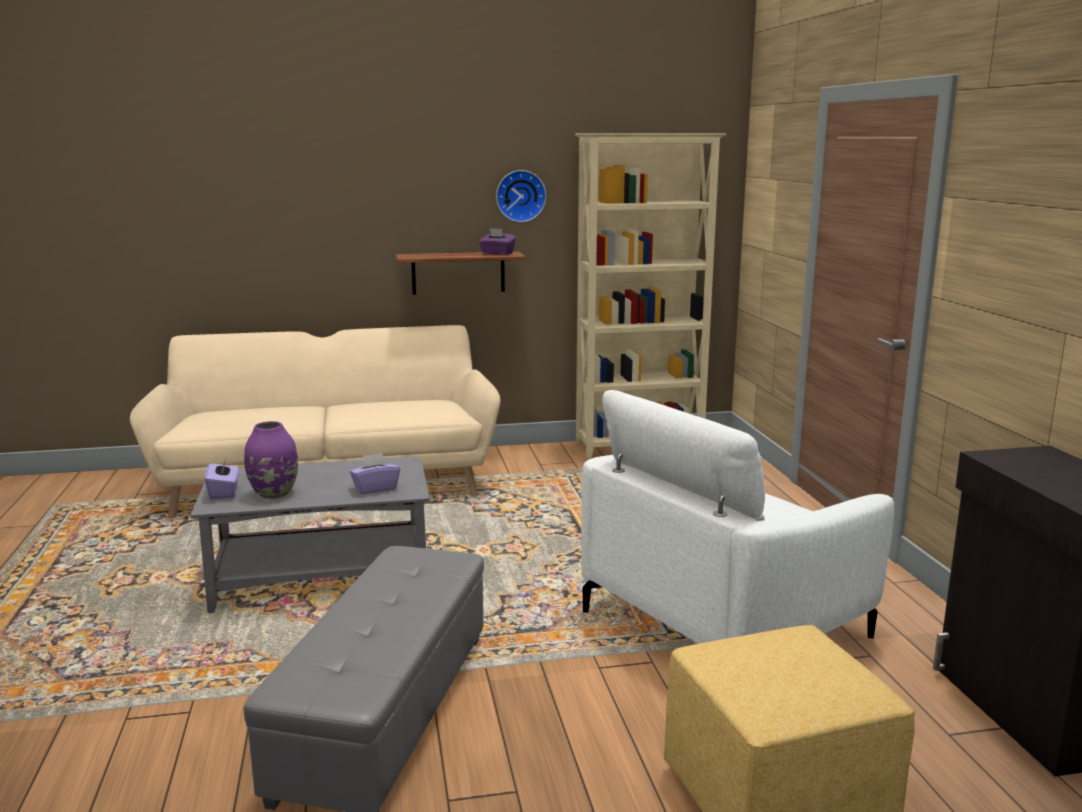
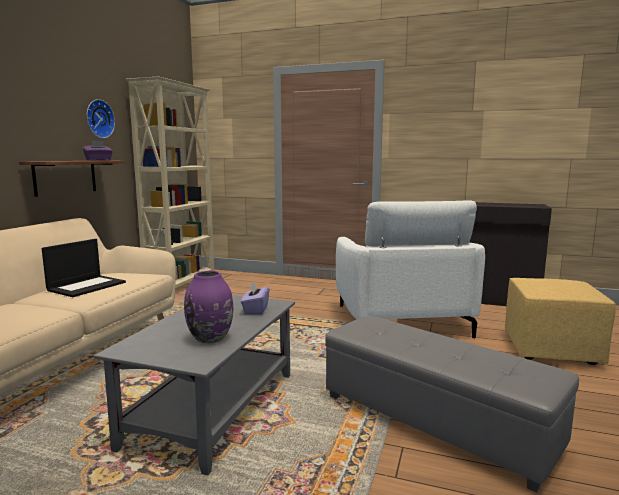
camera: 60 degrees left, 5 degrees down
(224, 492) = (173, 355): purple tissue box -> none
(384, 409) = (87, 286): none -> laptop

